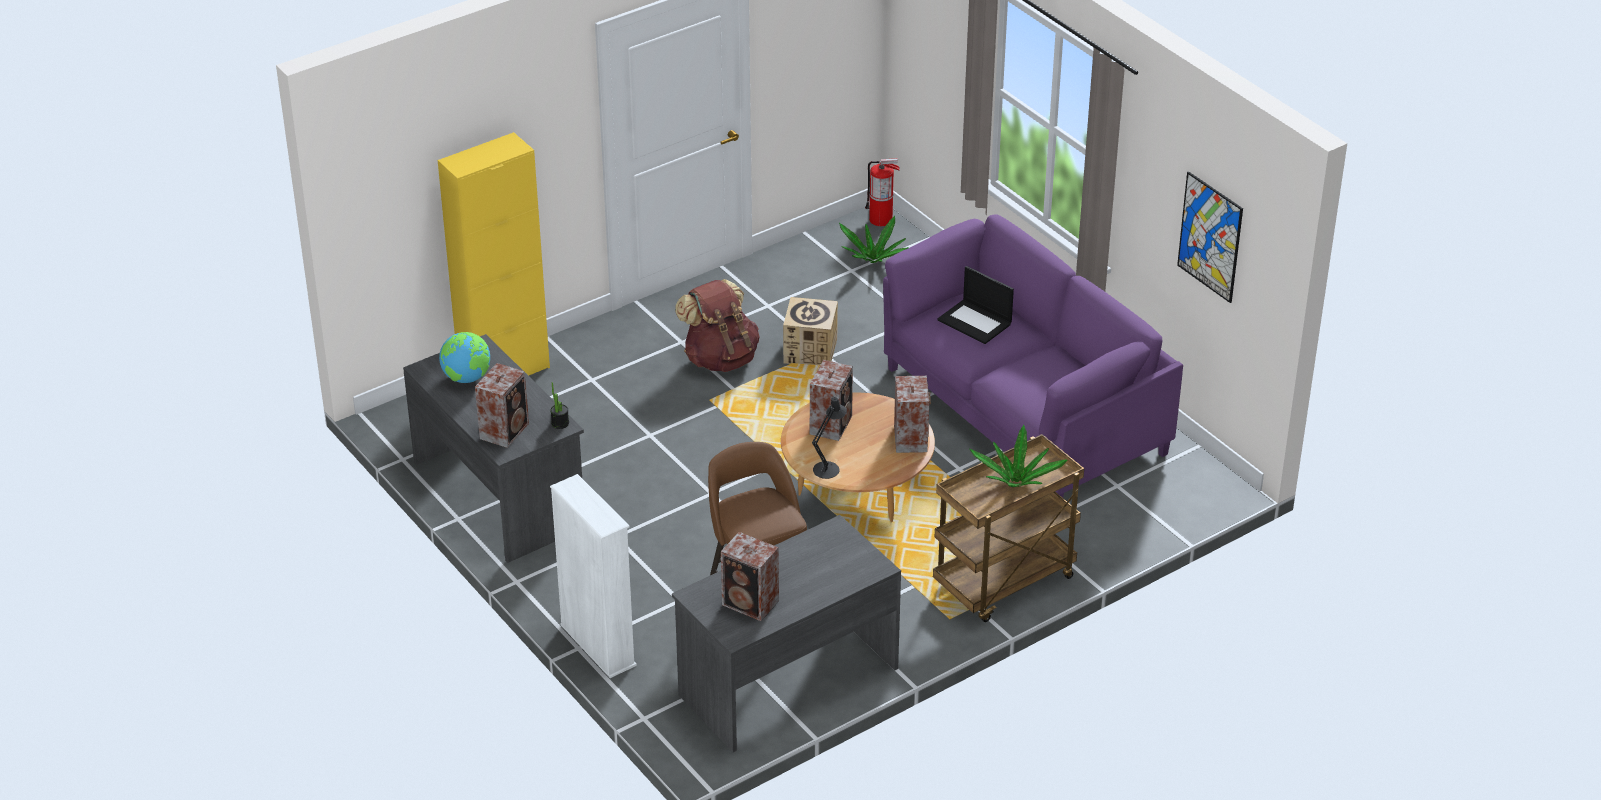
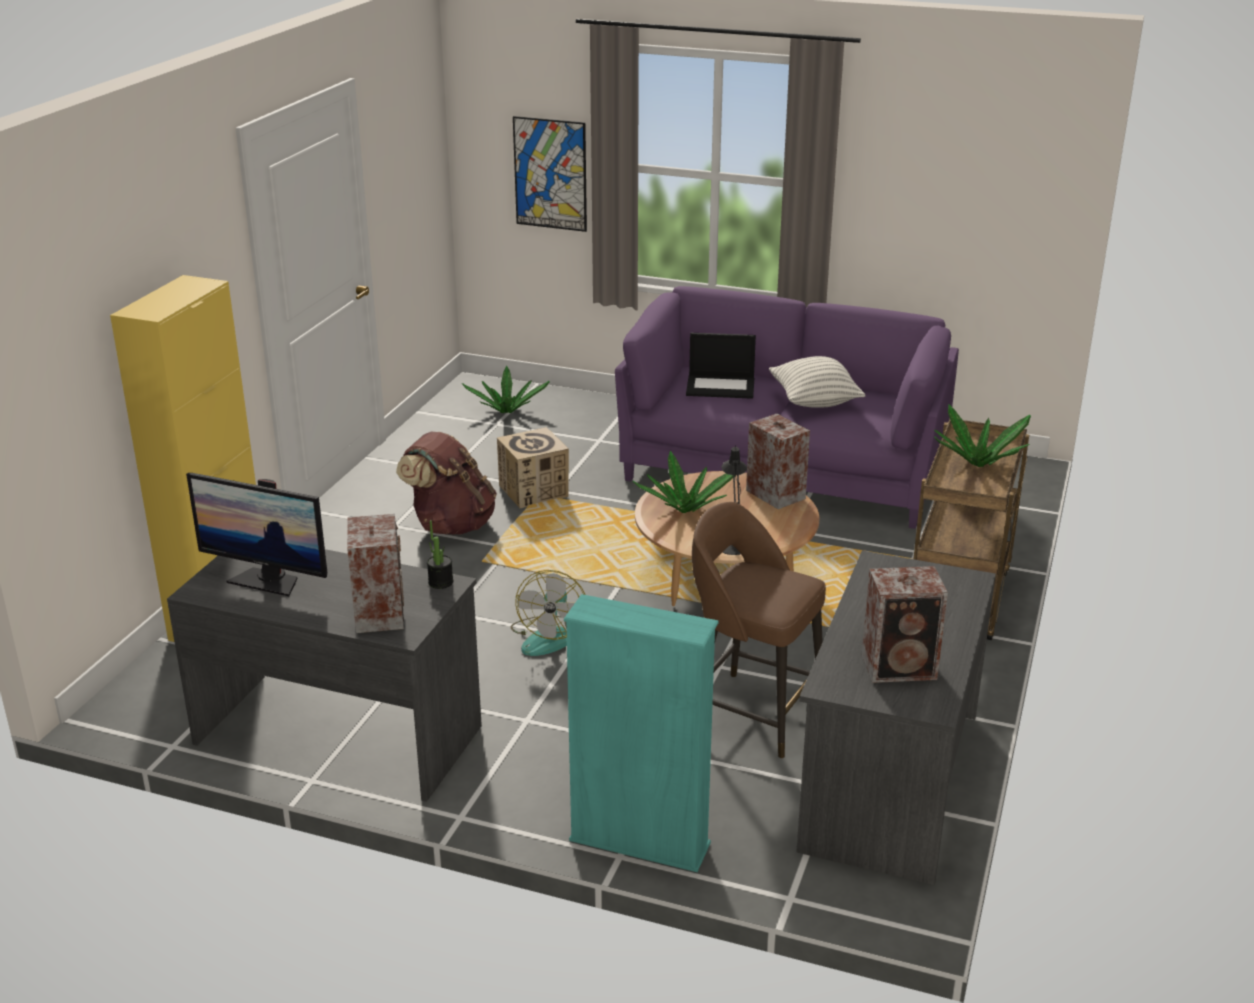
camera: 35 degrees left, 10 degrees down
(467, 378) = (268, 580): globe -> monitor
(597, 645) = (639, 842): white bookcase -> turquoise bookcase
(691, 481) = (548, 636): none -> fan
(832, 424) = (685, 509): speaker -> potted plant
(881, 220) = (478, 384): fire extinguisher -> none
(1031, 367) = (814, 402): none -> pillow
(1210, 237) = (964, 199): picture -> picture (550, 174)

